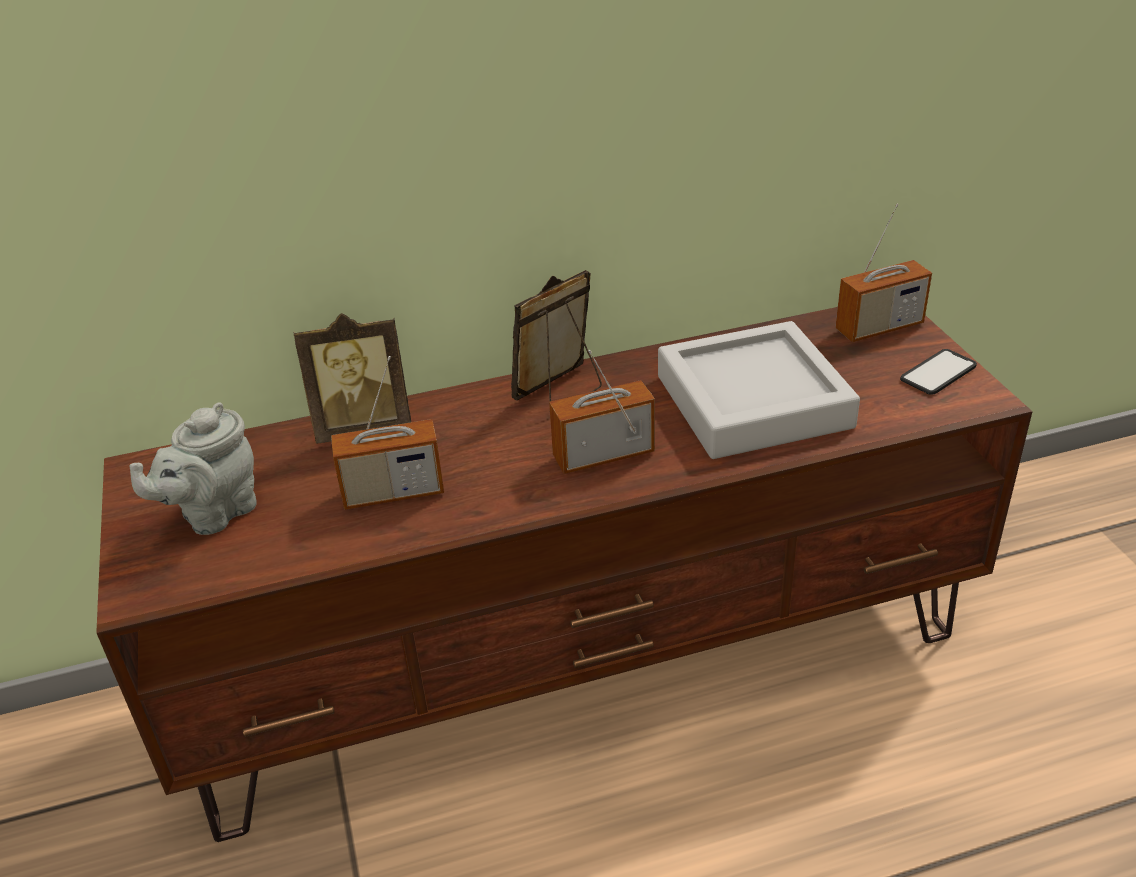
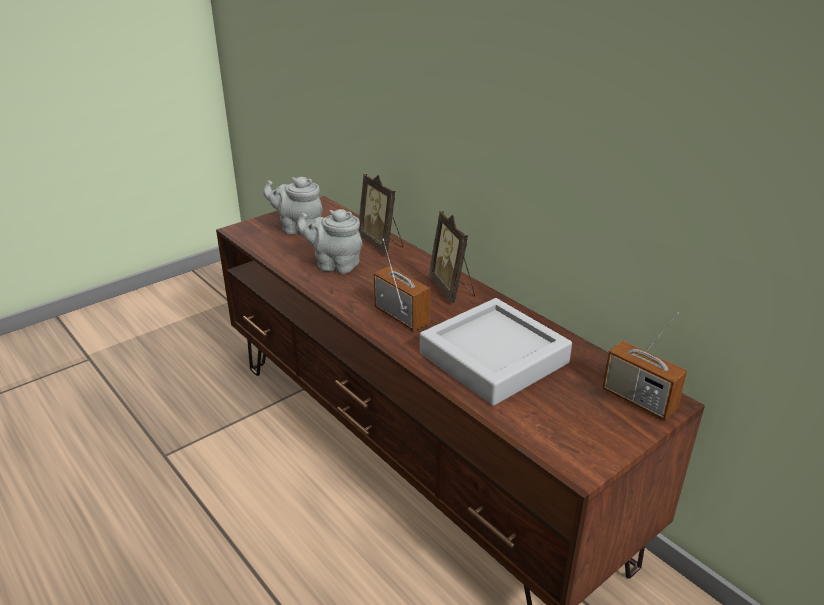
camera: 65 degrees right, 5 degrees down
(393, 492) = (334, 265): radio -> grey teapot
(561, 393) = (452, 289): picture frame -> picture frame turned 135 degrees counterclockwise
(938, 373) = (597, 438): phone -> none

